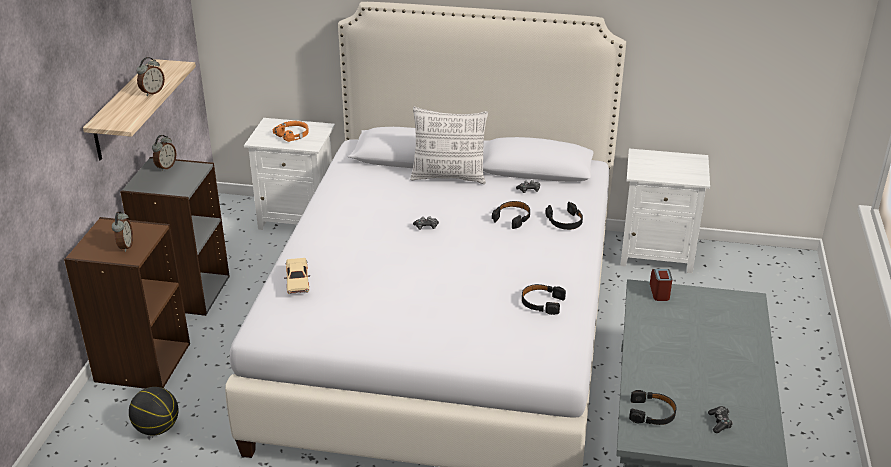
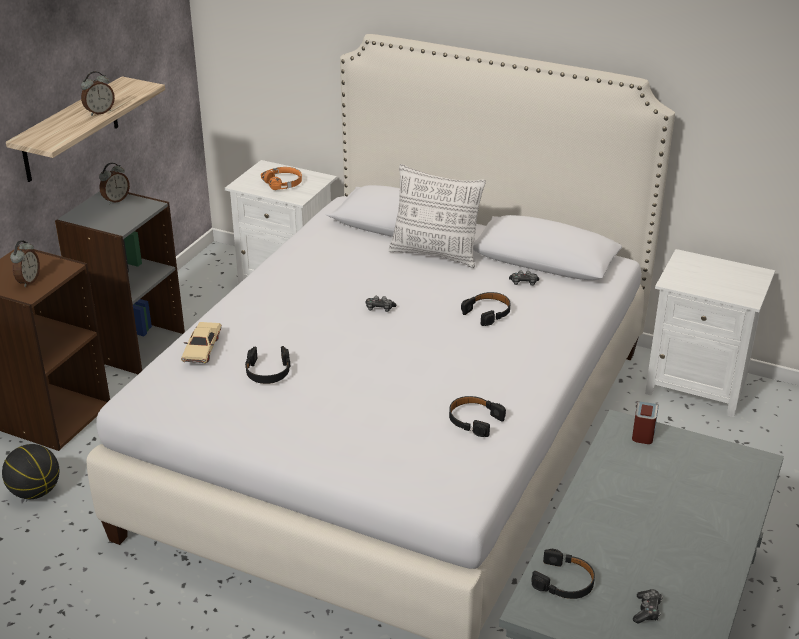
camera: 15 degrees right, 0 degrees up
(565, 221) = (550, 326): black headphones -> black headphones (268, 371)

